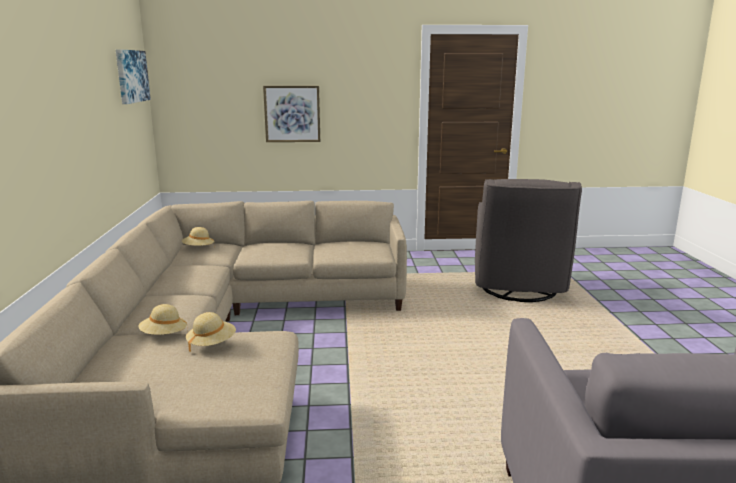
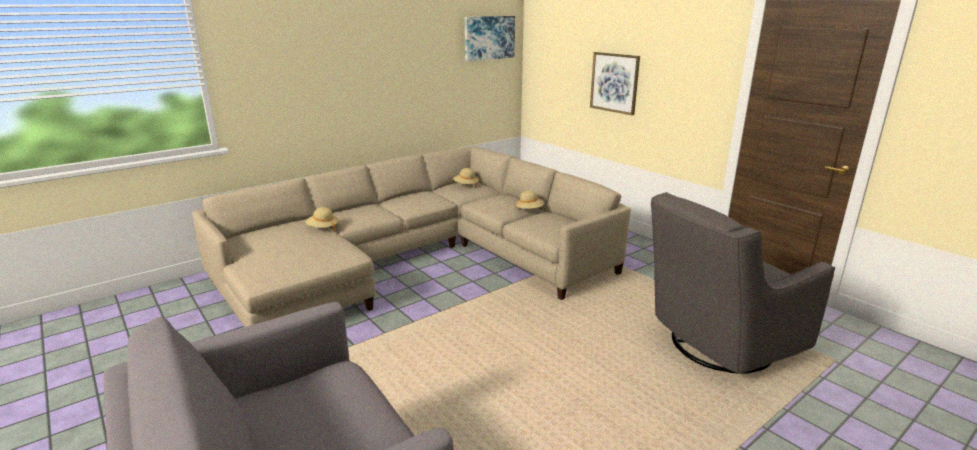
camera: 55 degrees right, 5 degrees up
(211, 344) = (317, 242): beige hat -> beige hat (529, 210)

